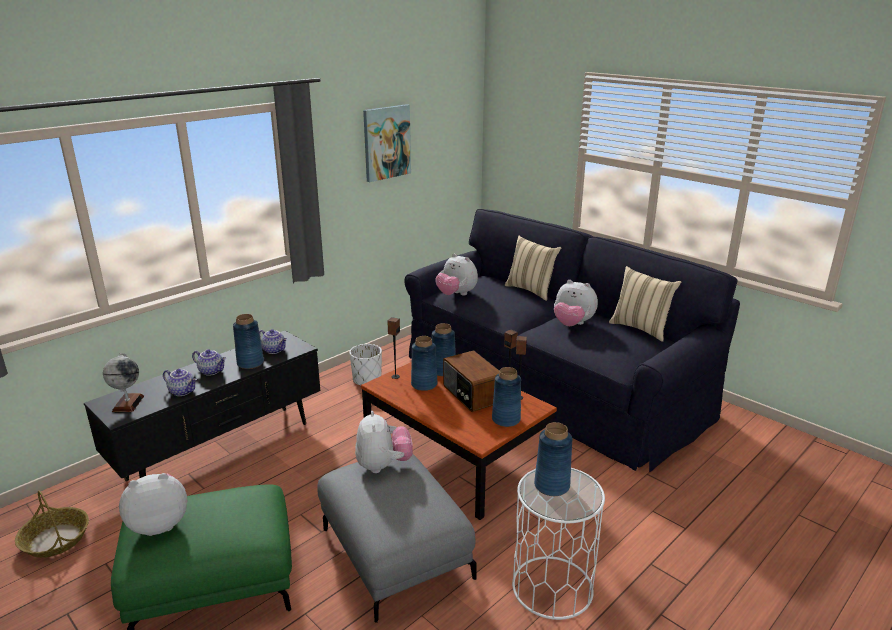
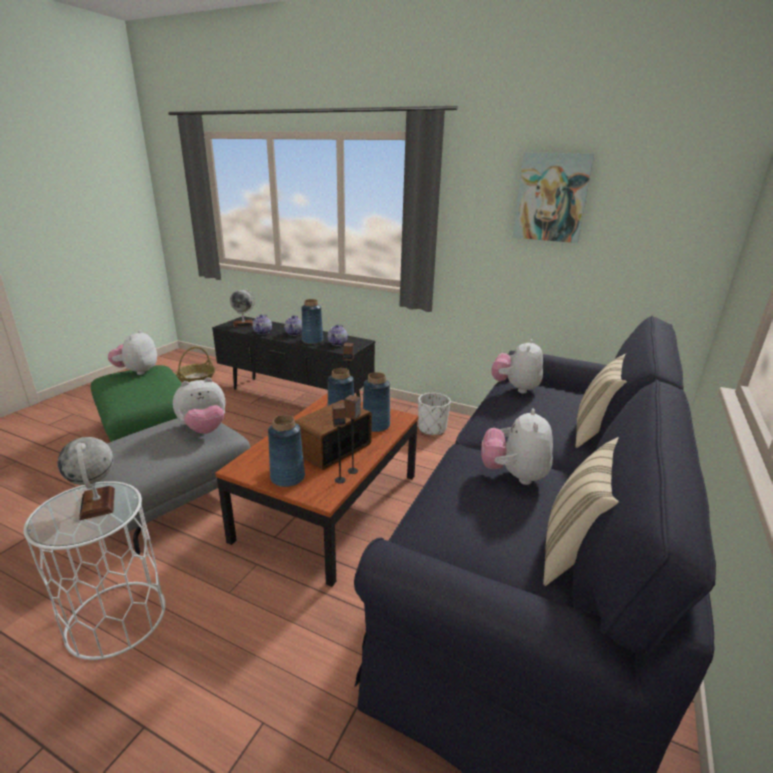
camera: 70 degrees right, 0 degrees up
(159, 524) = (137, 371): plush toy -> plush toy turned 135 degrees counterclockwise
(552, 486) = (98, 503): blue vase -> globe

